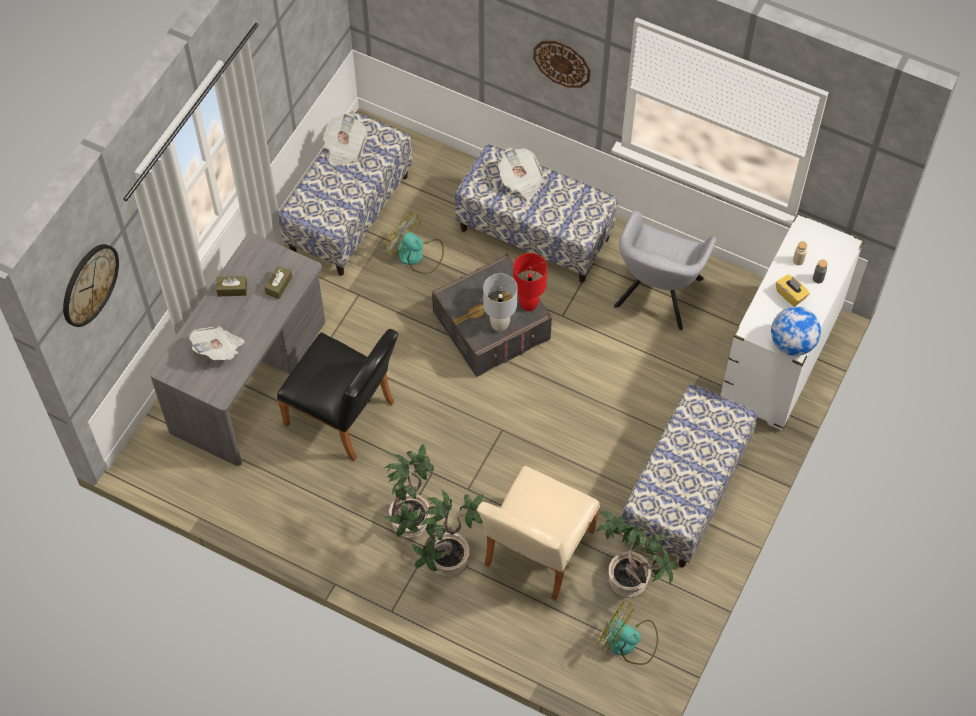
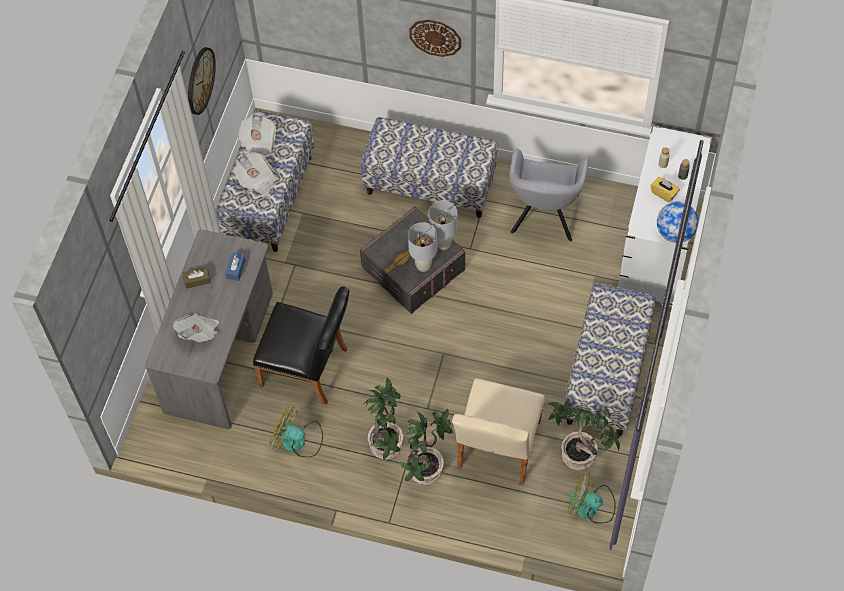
camera: 10 degrees left, 0 degrees up
(89, 284) = (90, 298): wall clock -> wall clock (200, 80)
(279, 285) = (236, 269): brown tissue box -> blue tissue box
(416, 255) = (335, 222): fan -> fan (298, 440)
(521, 181) = (413, 142): newspaper -> newspaper (256, 180)
(529, 304) = (443, 244): red table lamp -> grey table lamp

